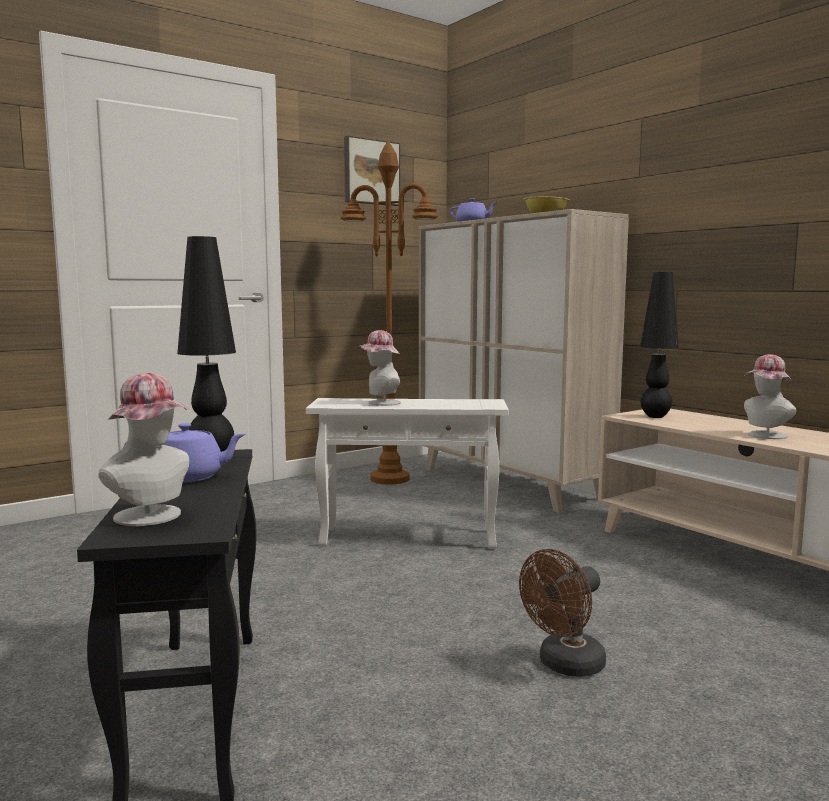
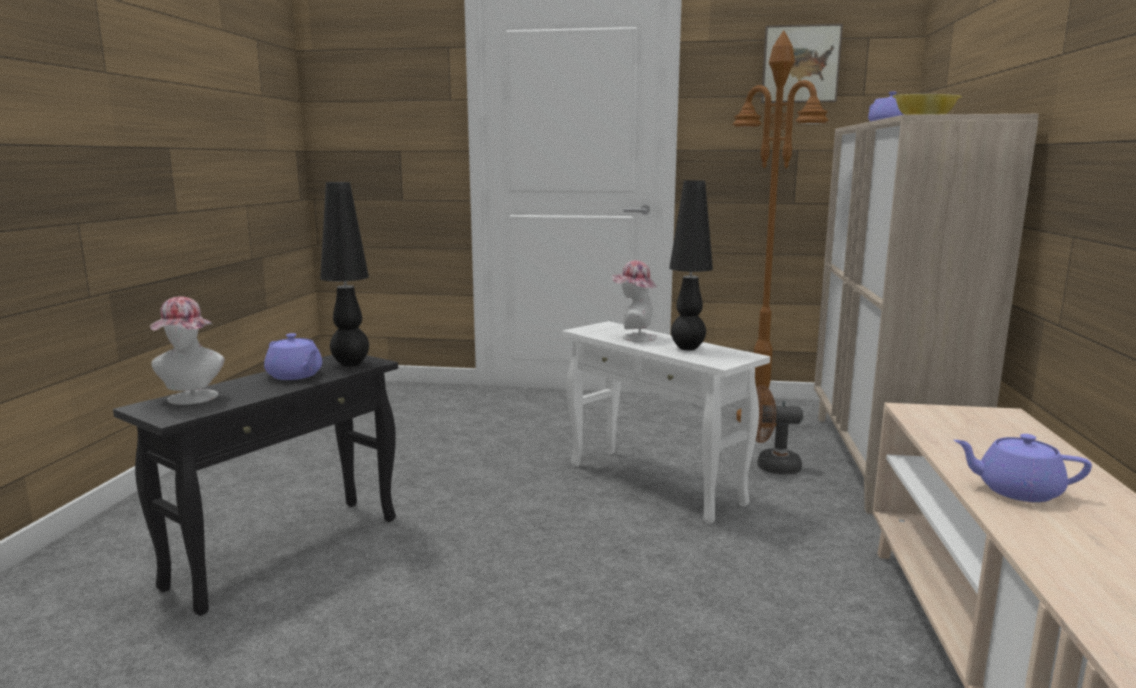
camera: 45 degrees right, 5 degrees up
(565, 665) = (537, 655): brown fan -> brown fan (771, 466)
(655, 416) = (954, 421): black table lamp -> black table lamp (688, 348)
(764, 436) = (1016, 491): hat -> purple teapot

